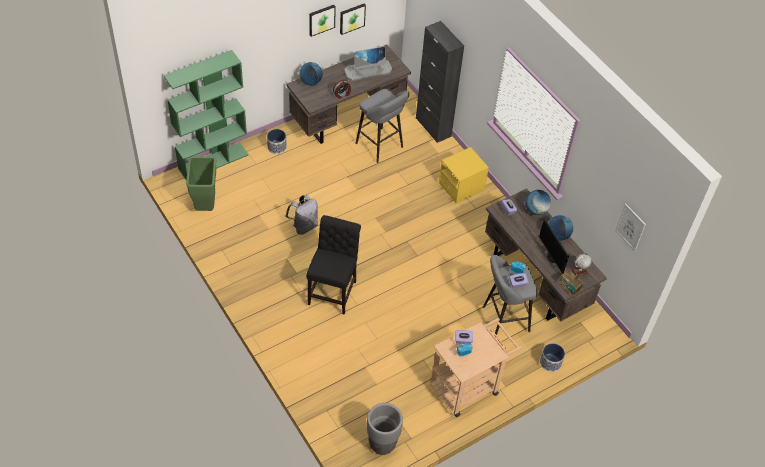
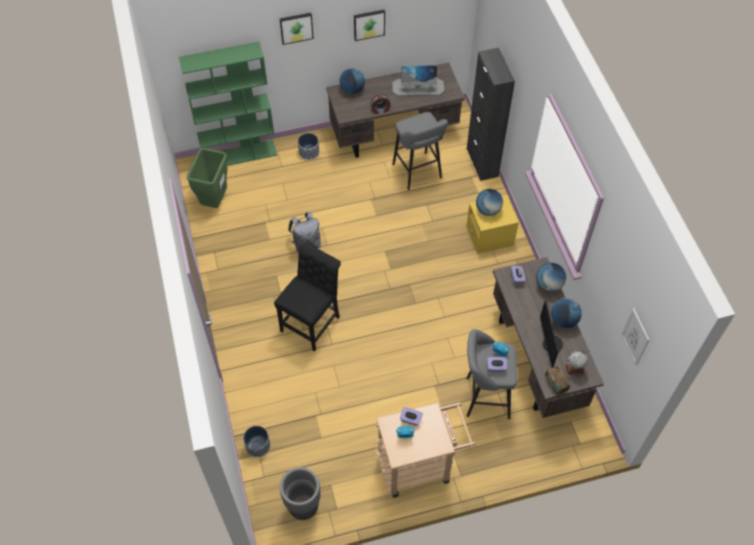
camera: 20 degrees right, 5 degrees up
(352, 18) = (406, 27): picture -> picture (296, 27)
(459, 162) = (488, 210): none -> globe
(550, 363) = (520, 461): planter -> planter (257, 446)

